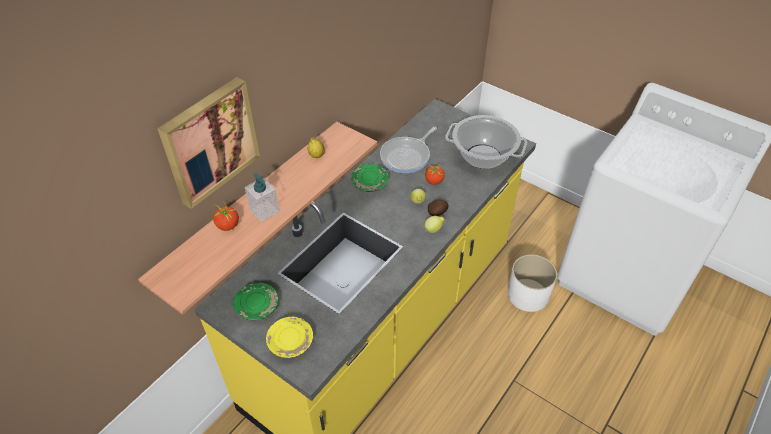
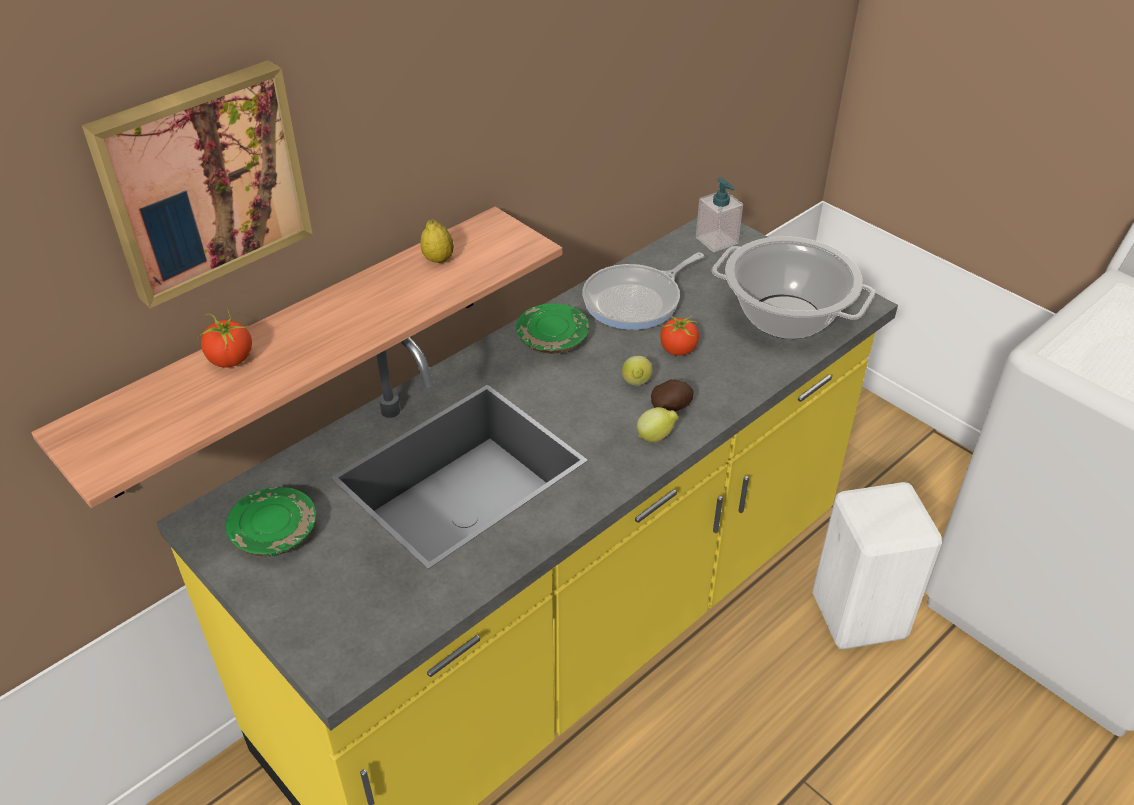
camera: 10 degrees right, 5 degrees down
(264, 211) = (308, 342): soap dispenser -> soap dispenser (717, 240)
(291, 342) = (318, 608): yellow plate -> none
(528, 295) = (861, 617): white planter -> white stool

